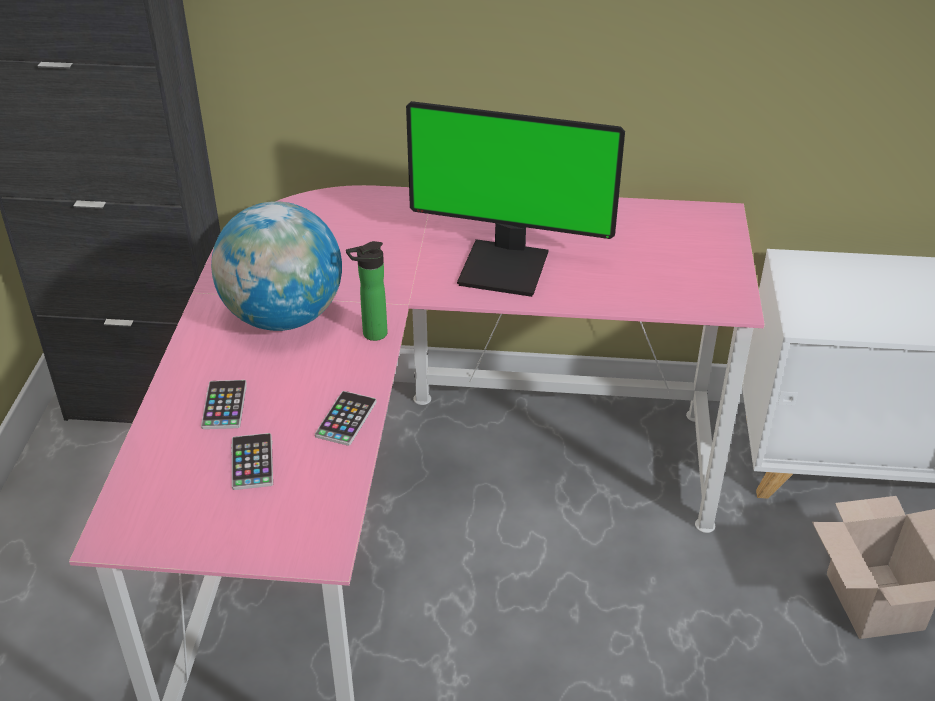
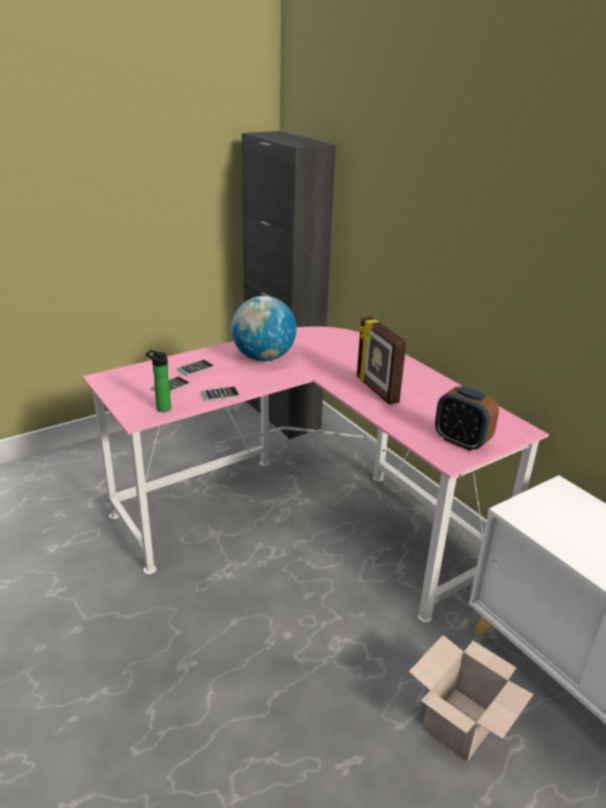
camera: 50 degrees right, 10 degrees down
(371, 334) = (280, 379): bottle -> bottle (161, 408)
(506, 267) = (376, 390): monitor -> picture frame
(700, 272) = (461, 441): none -> alarm clock

